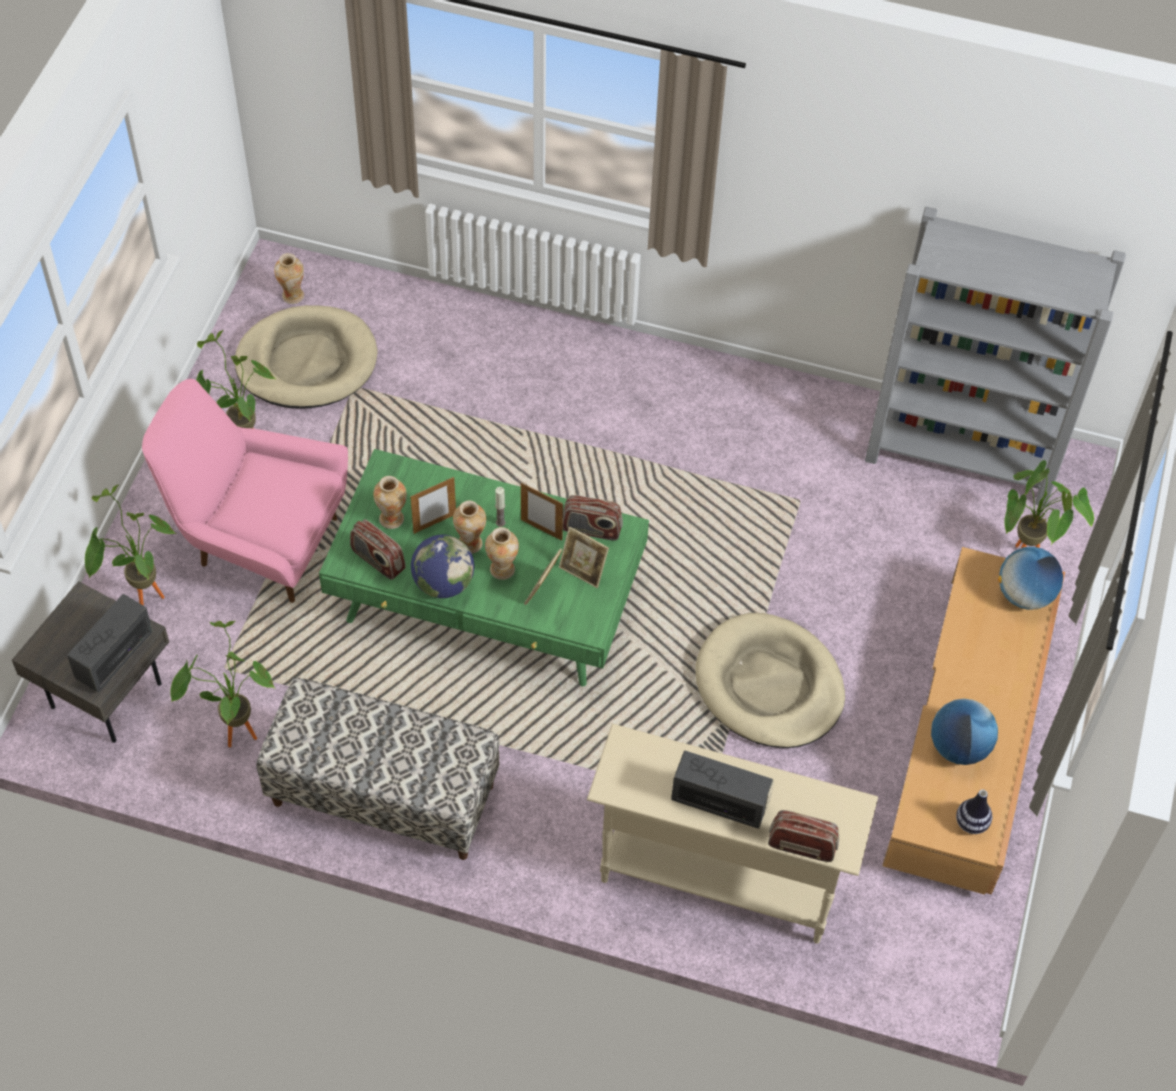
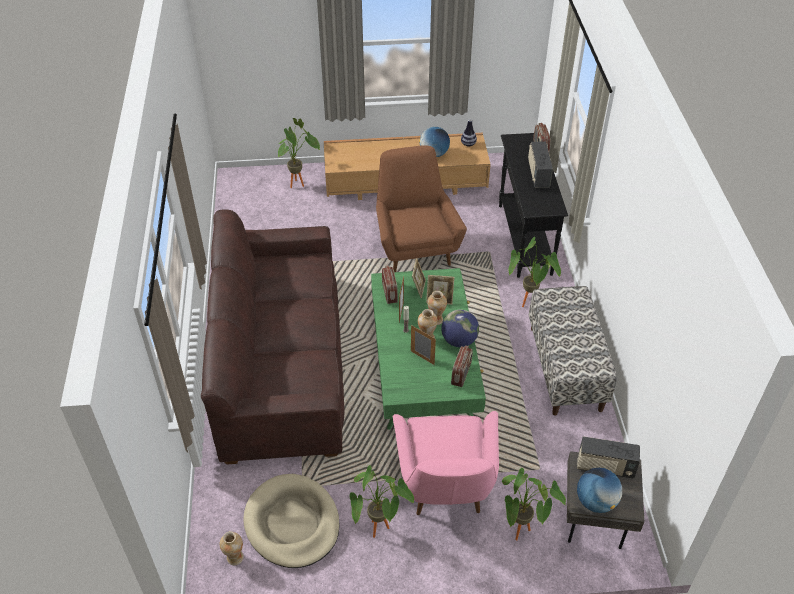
camera: 110 degrees left, 10 degrees down
(233, 732) = (575, 447): potted plant -> potted plant (528, 306)
(392, 519) = (430, 378): vase -> none
(581, 420) = (282, 365): none -> brown sofa
(717, 879) = (524, 239): beige console table -> black console table
(769, 685) = (415, 248): beige dog bed -> brown armchair
(963, 452) = (240, 214): grey bookcase -> none
(1024, 595) = (342, 150): globe -> globe (596, 502)

